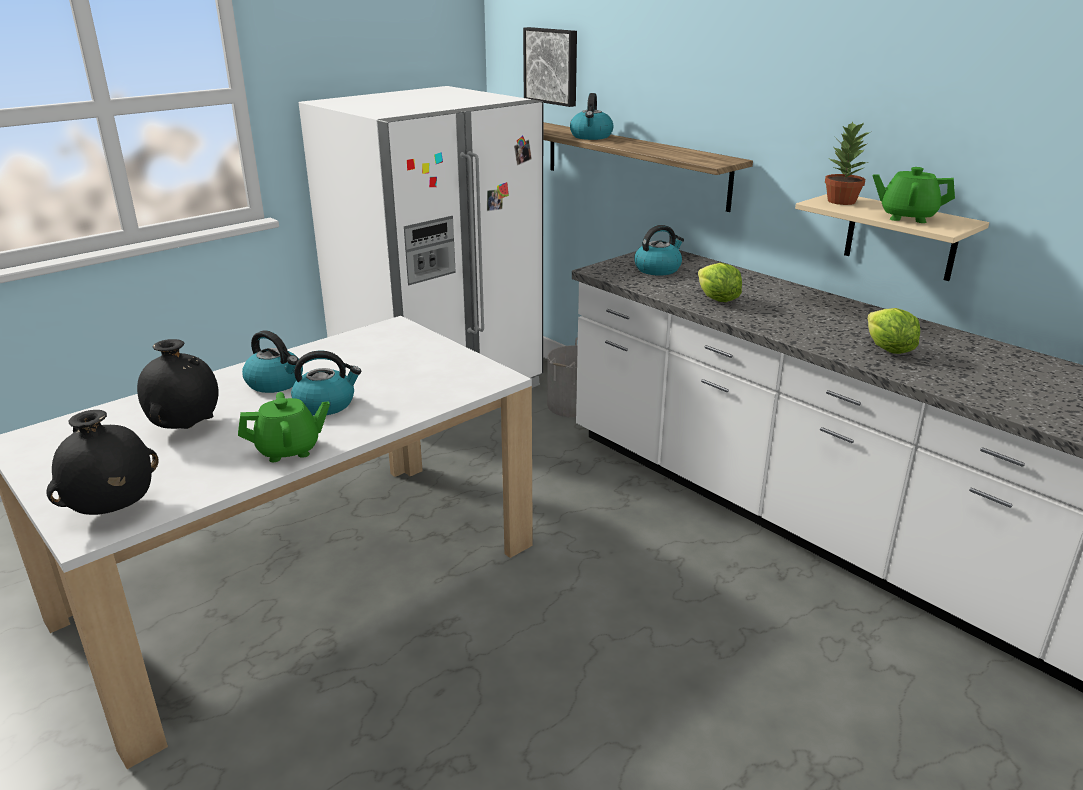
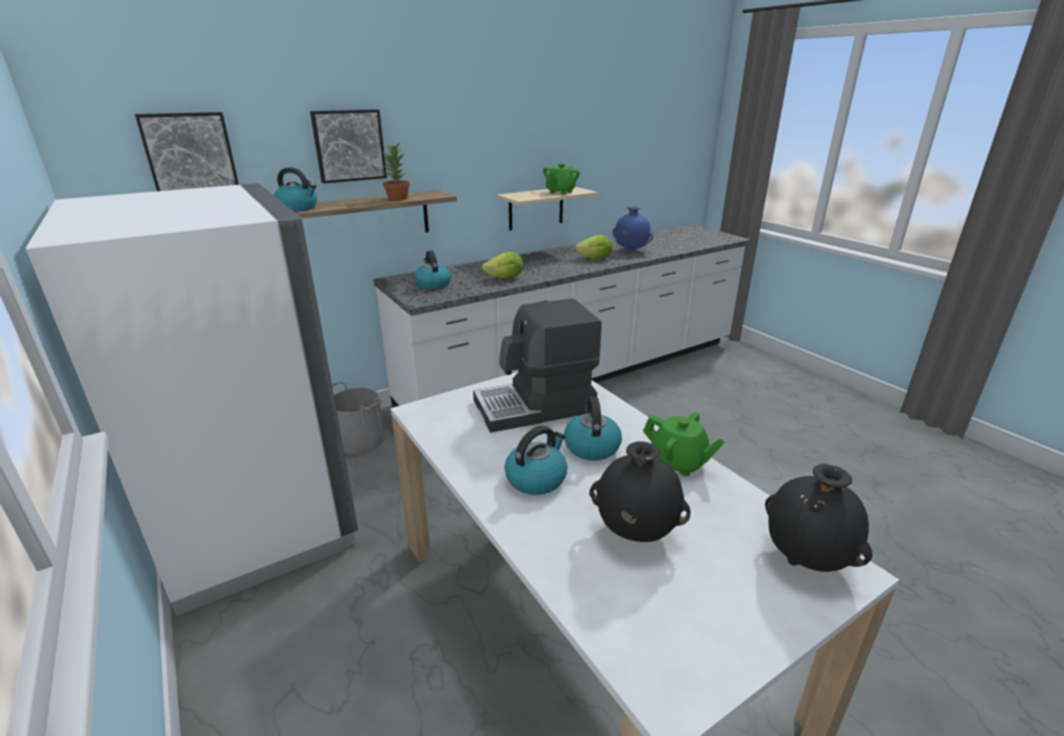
camera: 80 degrees left, 0 degrees up
(289, 450) = (678, 462): green teapot -> green teapot turned 135 degrees clockwise
(406, 373) = (536, 407): none -> coffee machine
(666, 81) = (349, 145): none -> picture
(841, 201) = (521, 195): potted plant -> potted plant (398, 198)
(983, 378) = (630, 251): none -> blue vase

